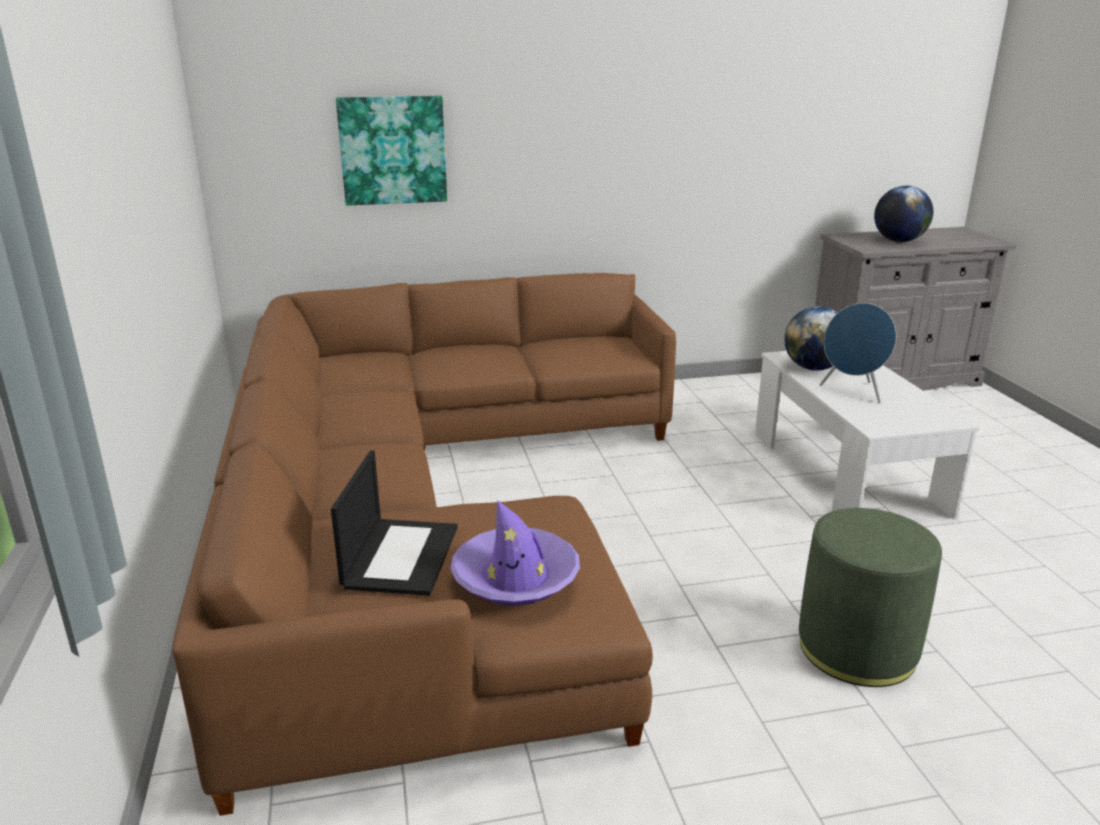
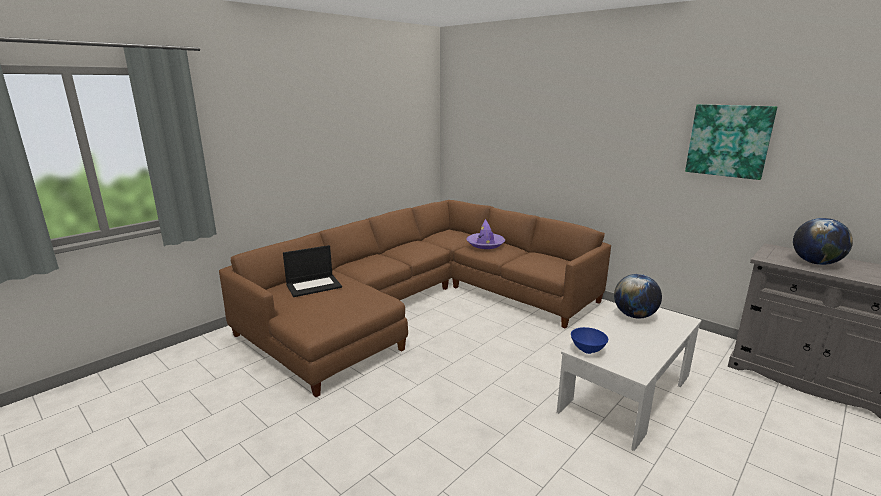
camera: 55 degrees right, 5 degrees down
(393, 150) = (505, 143): picture -> picture (728, 141)
(516, 577) = (318, 306): purple hat -> purple hat (485, 244)
(853, 392) = (620, 334): blue speaker -> none
(857, 648) = (438, 440): green ottoman -> none
(881, 424) = (587, 351): none -> blue bowl

